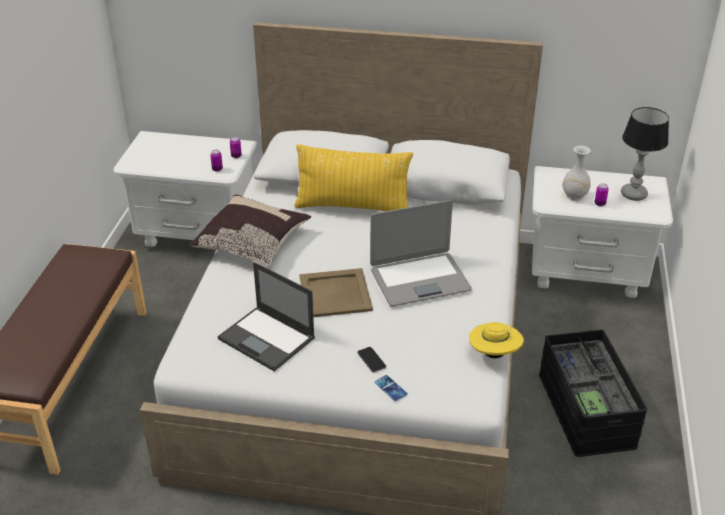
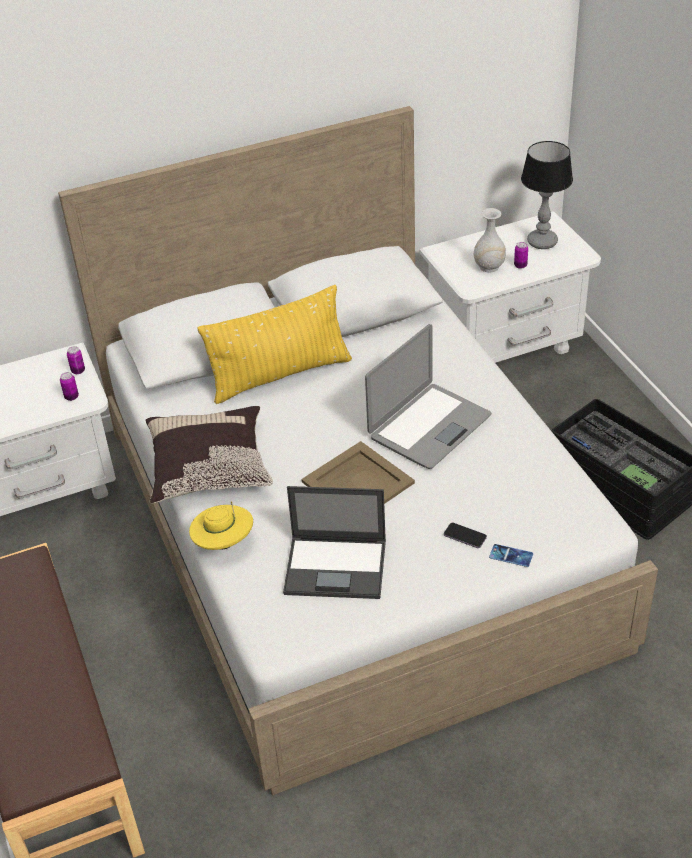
camera: 30 degrees left, 5 degrees up
(494, 354) = (572, 470): yellow hat -> yellow hat (224, 543)

